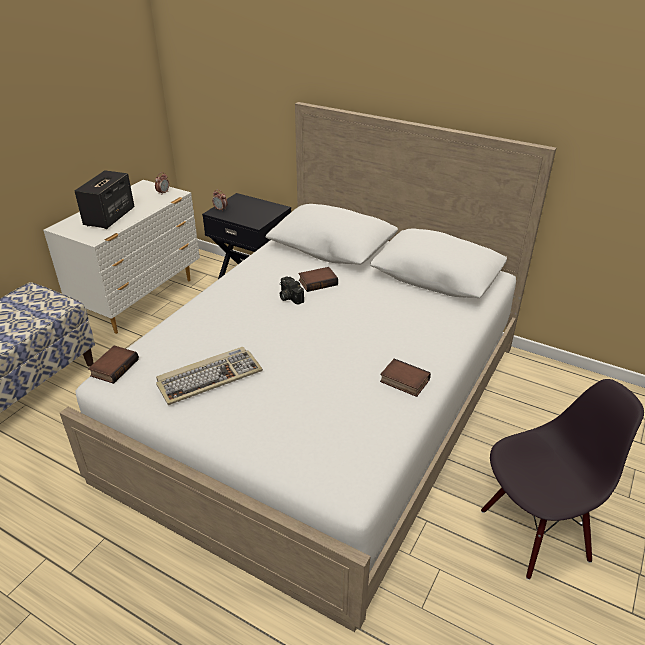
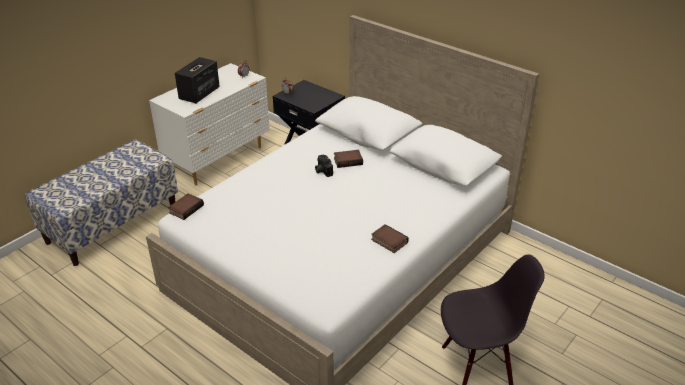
camera: 10 degrees right, 0 degrees up
(209, 377) = (250, 223): keyboard -> none

